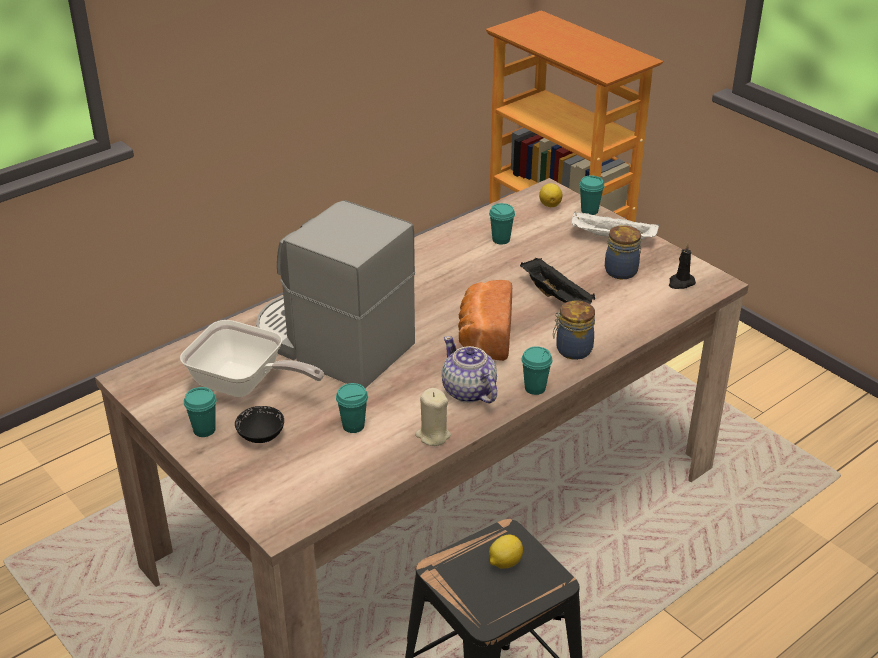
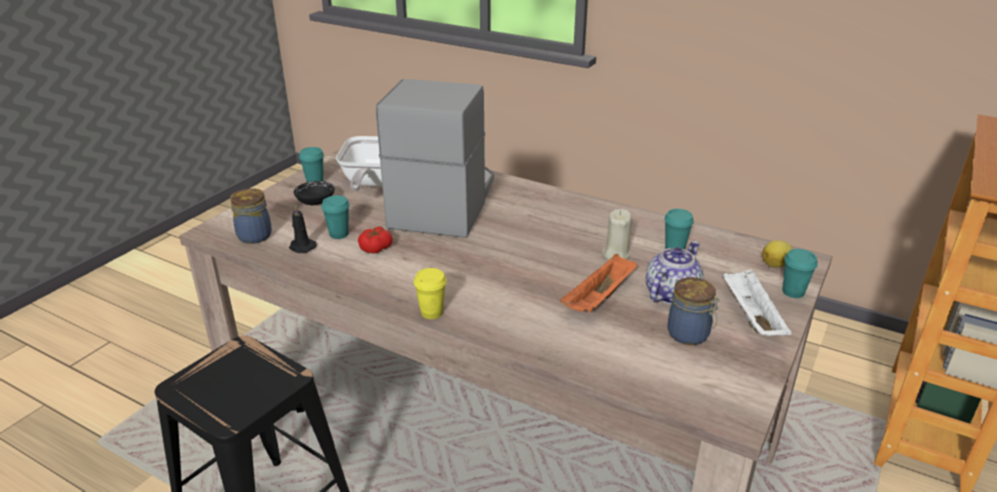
camera: 70 degrees right, 5 degrees down
(399, 404) = (376, 248): none -> tomato
(433, 435) = (338, 272): beige candle -> beige candle (616, 254)
(468, 391) = (408, 277): teapot -> teapot (670, 294)
(484, 337) = (498, 270): bread -> none
(504, 562) = (252, 382): lemon -> none
(535, 388) = (431, 313): turquoise cup -> yellow cup
(557, 297) = (599, 299): black tray -> orange tray
(572, 350) = (509, 324): jar -> jar (254, 235)
(681, 283) = (705, 385): black candle -> black candle (301, 247)

